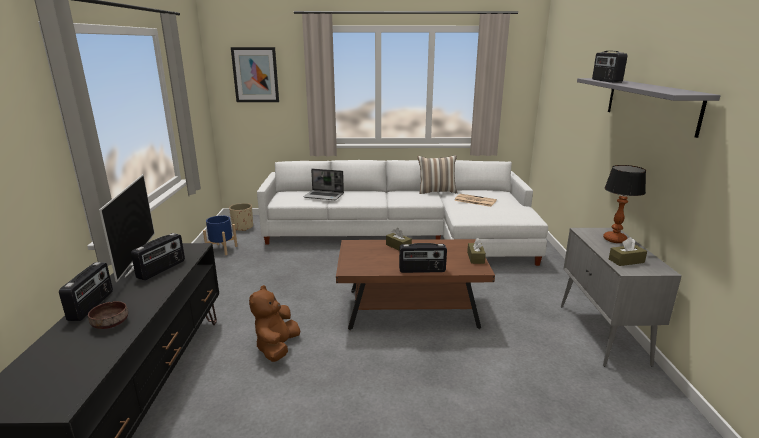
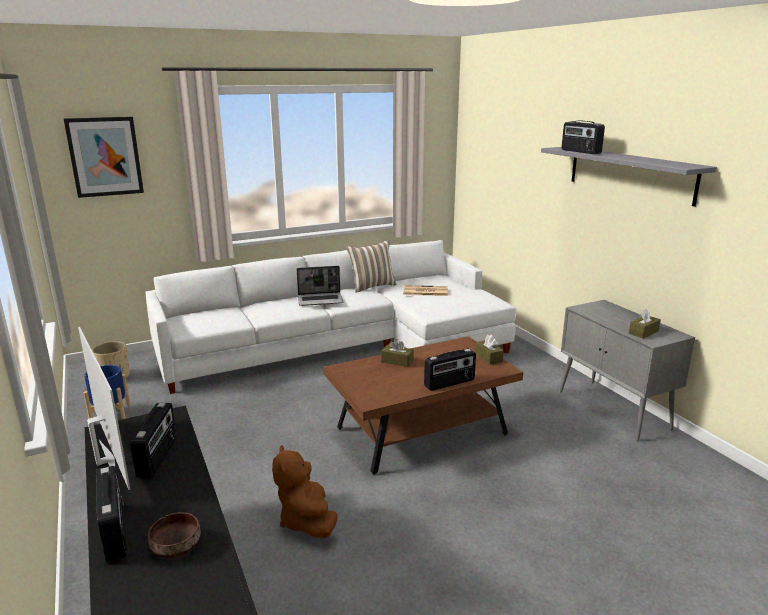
camera: 25 degrees left, 0 degrees up
(324, 196) = (242, 314): laptop -> laptop (321, 300)
(614, 239) = (613, 312): table lamp -> none

